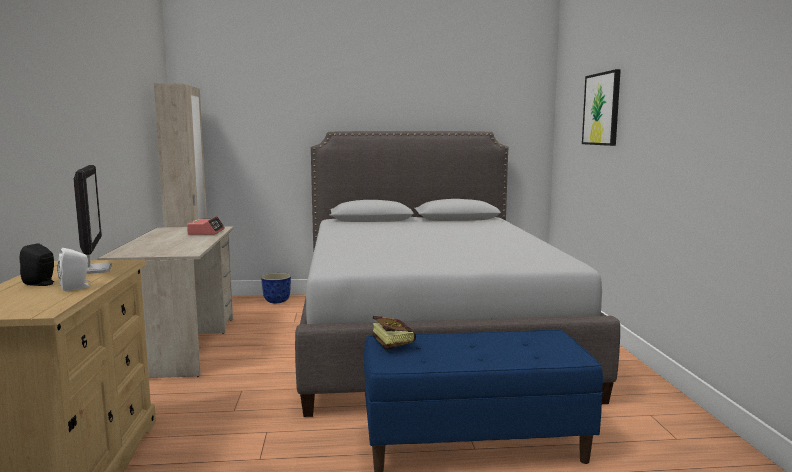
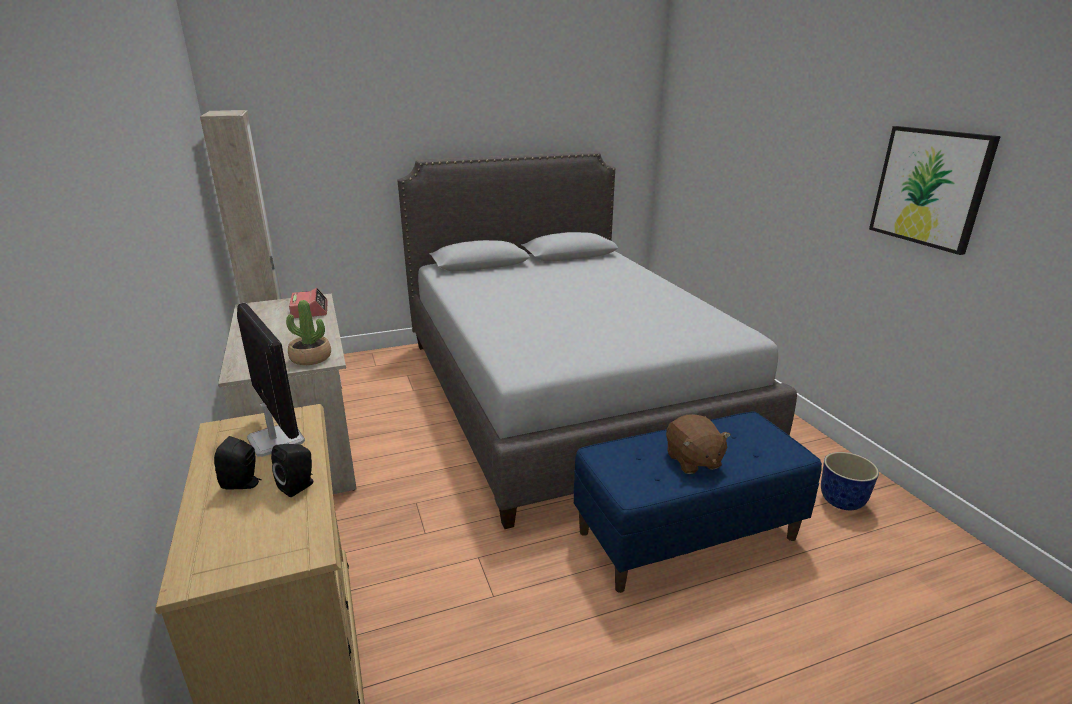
camera: 15 degrees left, 15 degrees up
(76, 288) = (299, 486): white speaker -> black speaker
(177, 251) = (310, 358): none -> potted plant
(277, 301) = (375, 360): planter -> planter (841, 501)
(391, 343) = (612, 458): book -> none
(467, 352) = (693, 461): none -> brown plush toy
(602, 109) = (735, 138): picture -> picture (930, 187)

